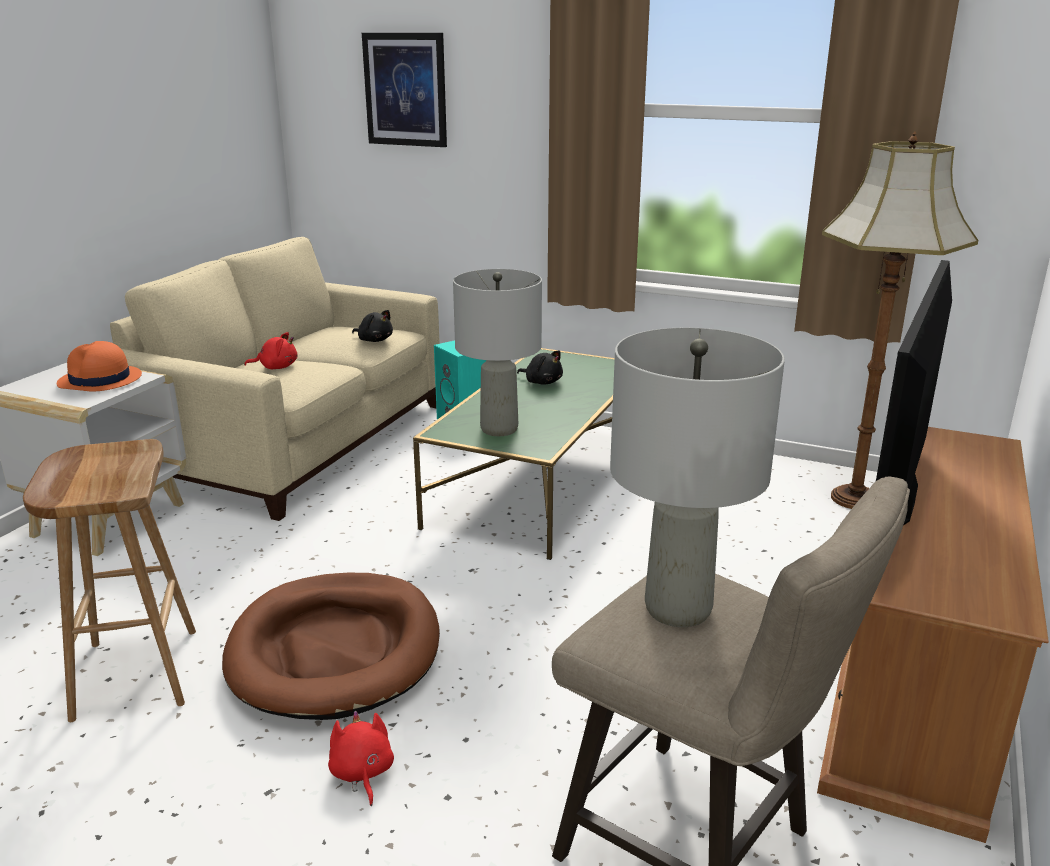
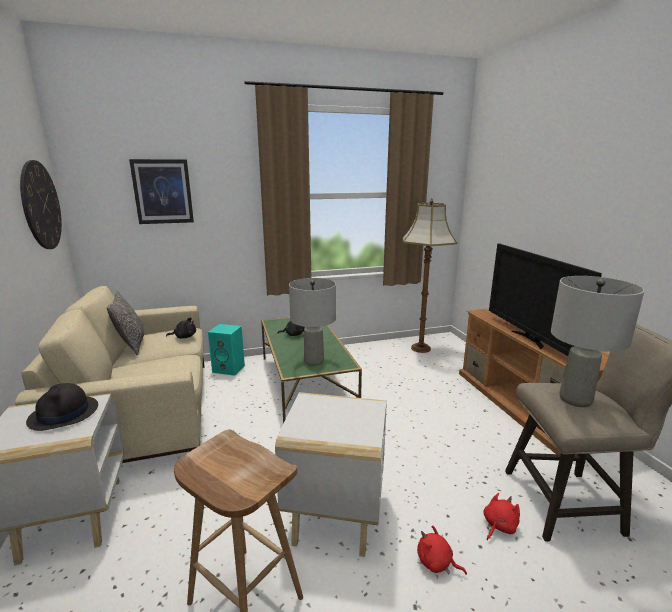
camera: 40 degrees left, 5 degrees down
(100, 380) = (64, 414): orange hat -> black hat
(226, 104) = (41, 205): none -> wall clock
(276, 367) = (149, 368): red plush toy -> red plush toy (498, 526)
(310, 336) = (132, 345): none -> pillow
(335, 650) = (335, 512): brown dog bed -> white side table

